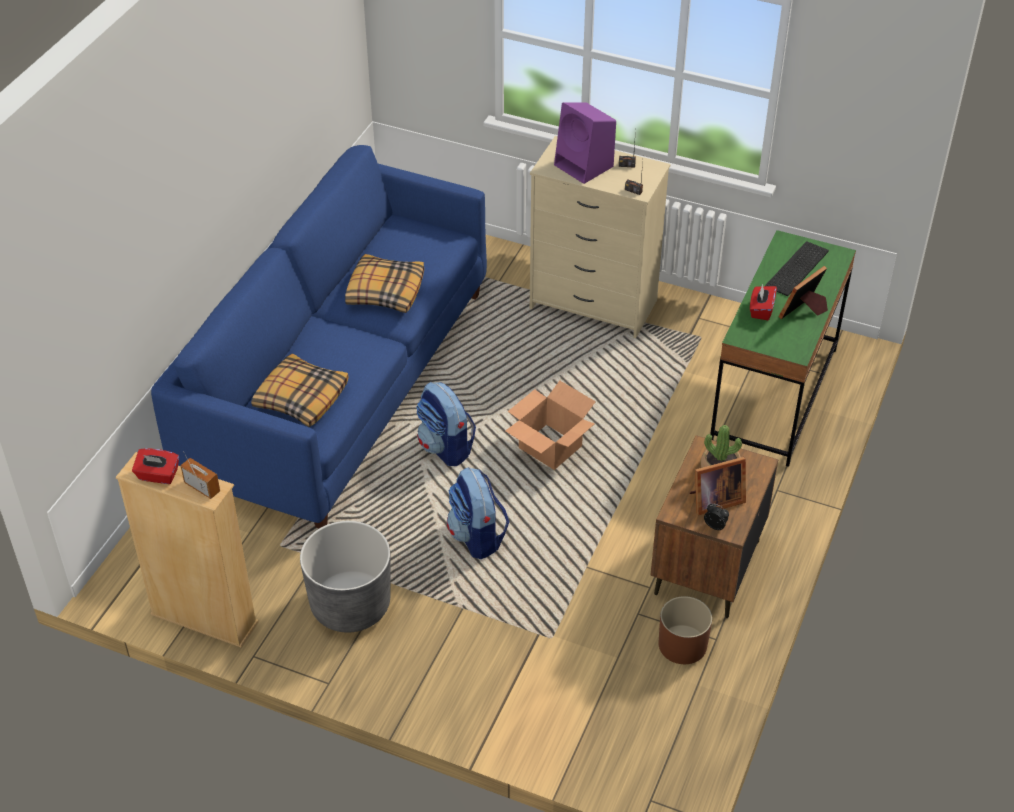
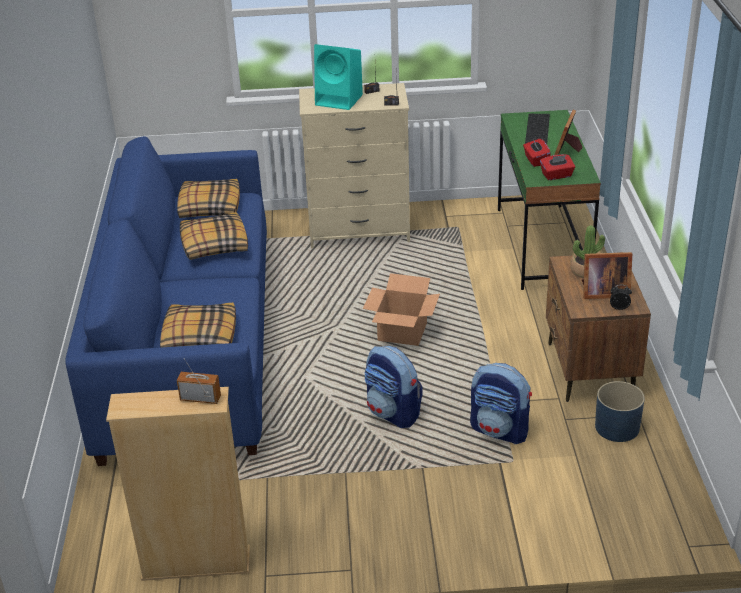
camera: 25 degrees left, 10 degrees down
(158, 475) = (149, 404): red tissue box -> red tissue box (557, 175)
(350, 605) = (324, 502): grey planter -> none
(411, 241) = (209, 207): none -> pillow
(446, 447) = (317, 360): backpack -> backpack (500, 430)
(585, 166) = (340, 100): purple speaker -> turquoise speaker
(682, 645) = (617, 427): brown planter -> blue planter
(714, 500) = (602, 292): picture frame -> picture frame turned 45 degrees clockwise

